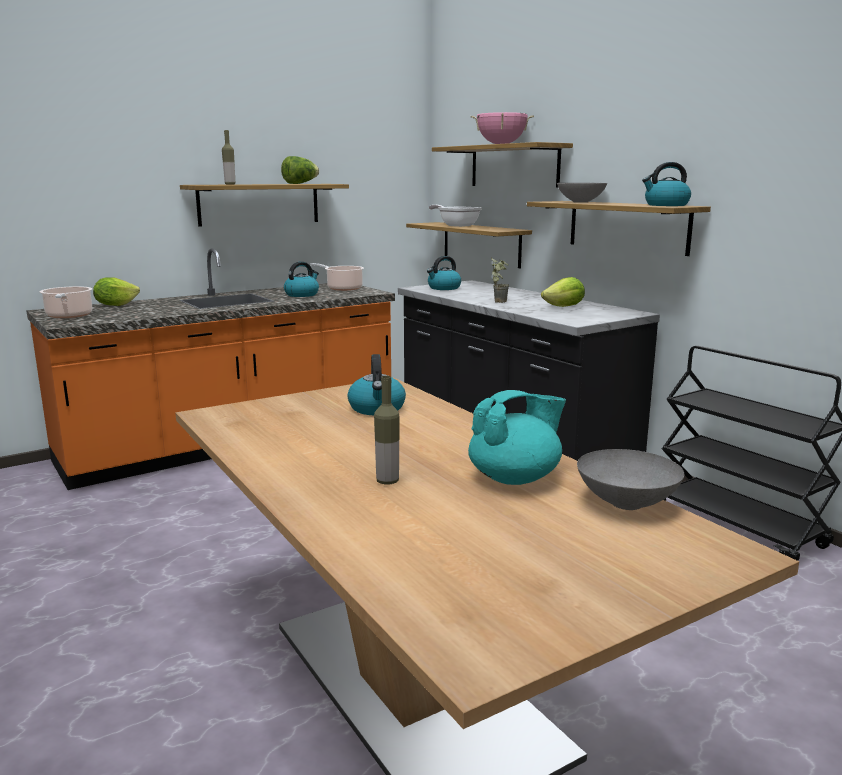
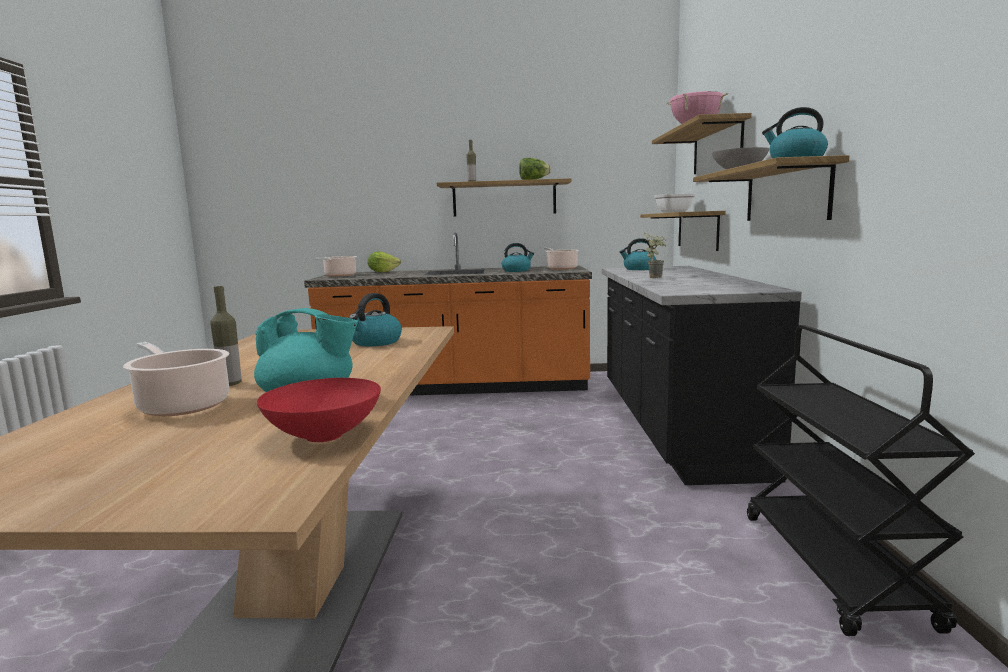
camera: 35 degrees right, 5 degrees down
(418, 511) = (182, 405): none -> cooking pot
(564, 307) = (707, 282): lettuce -> none
(626, 504) = (322, 436): grey bowl -> red bowl

